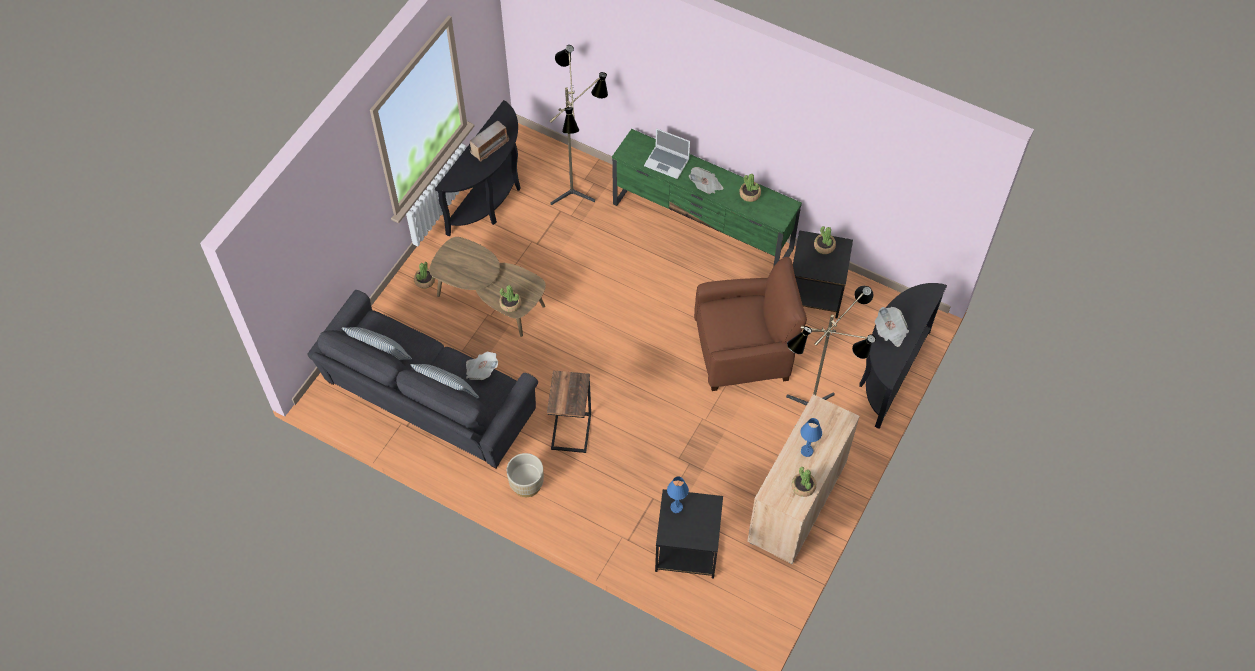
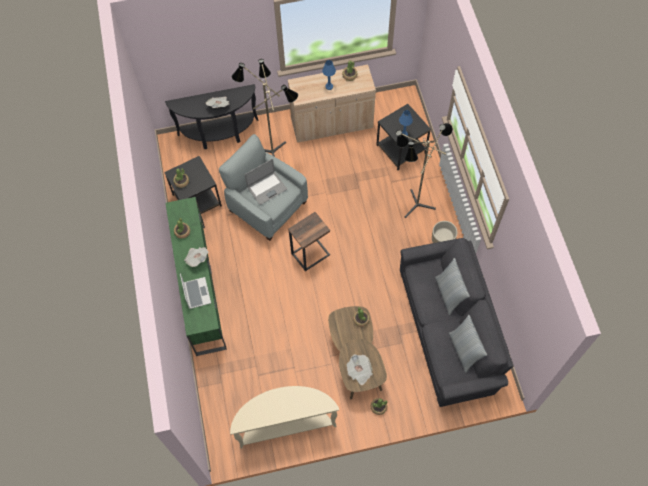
camera: 130 degrees left, 5 degrees up
(481, 370) = (419, 290): newspaper -> newspaper (359, 371)
(489, 147) = (277, 406): radio -> none
(491, 199) = (286, 424): black console table -> beige console table
(572, 431) = (393, 246): side table -> side table (310, 254)
(577, 192) = (235, 378): floor lamp -> floor lamp (413, 203)
(742, 321) = (266, 188): none -> laptop
(744, 350) = (266, 205): brown armchair -> grey armchair

